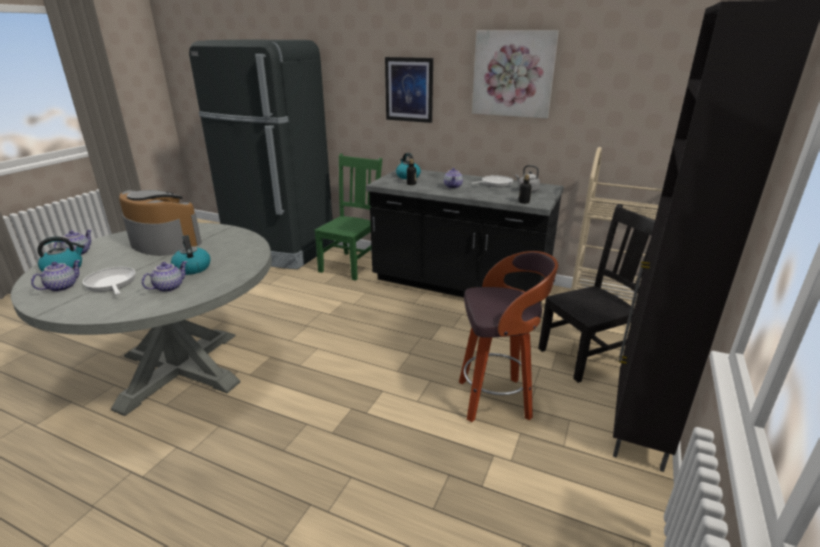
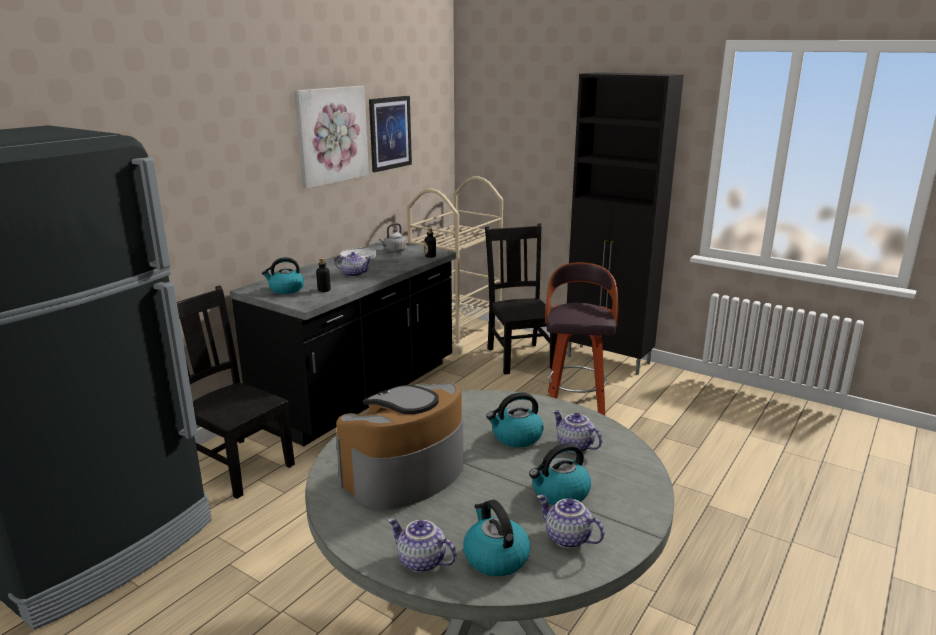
camera: 80 degrees left, 5 degrees down
(111, 284) = (559, 493): frying pan -> kettle
(352, 265) = (236, 465): green chair -> black chair
(409, 90) = (224, 177): picture -> picture (390, 133)

